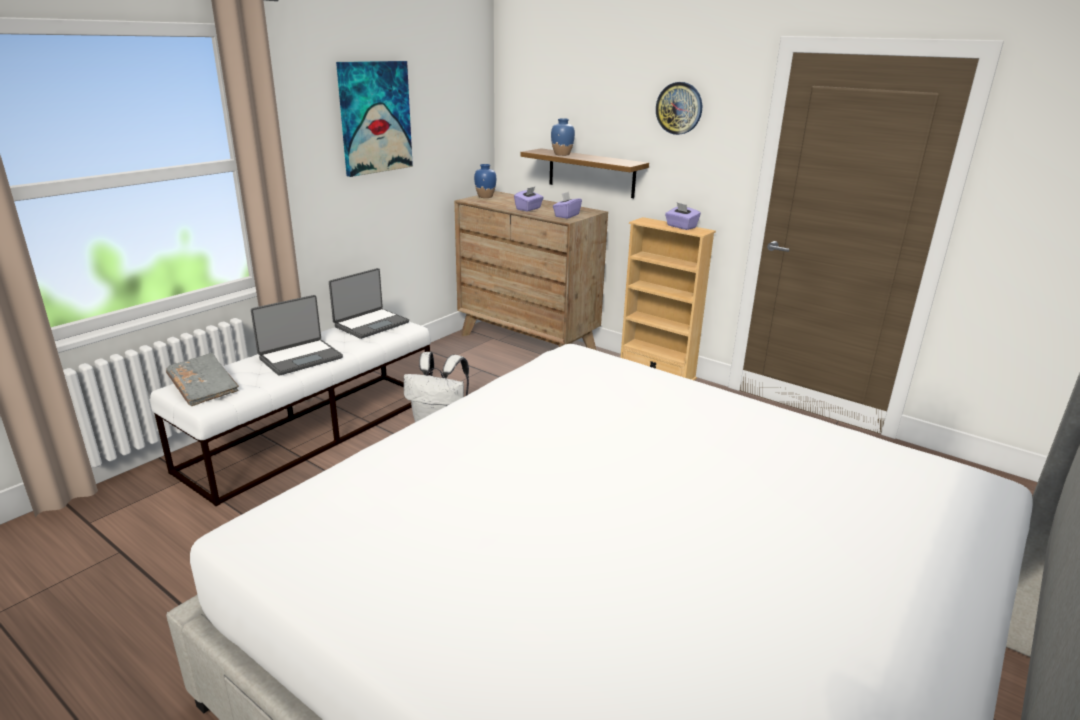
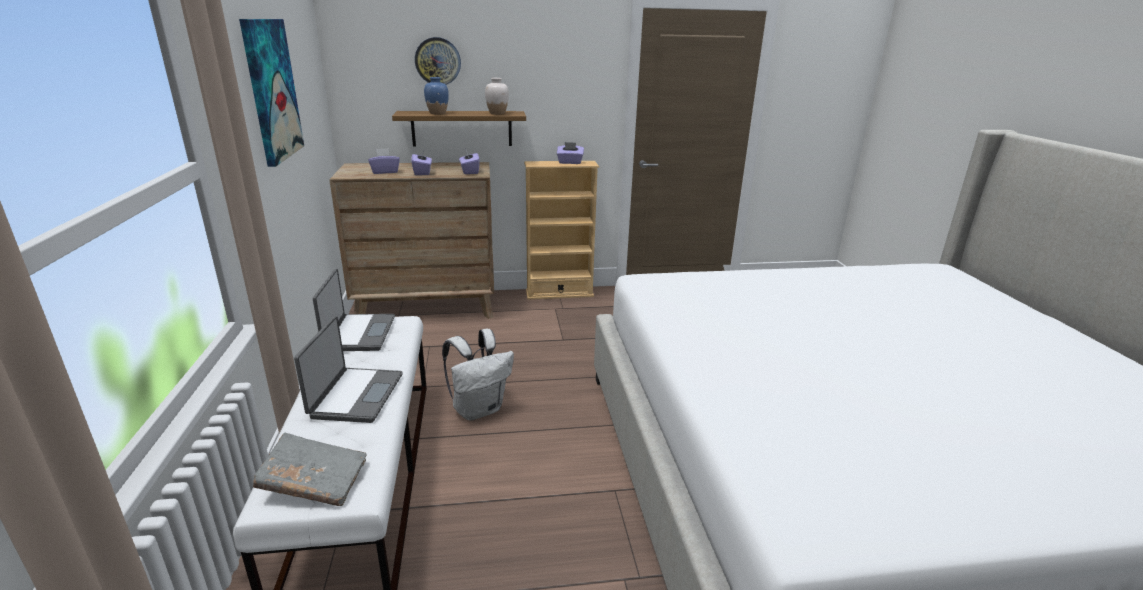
camera: 45 degrees left, 0 degrees up
(485, 196) = (350, 170): blue vase -> none
(504, 202) = (385, 172): none -> purple tissue box
(612, 161) = (497, 113): none -> white vase
(679, 108) = (548, 59): wall clock -> wall clock (438, 61)

